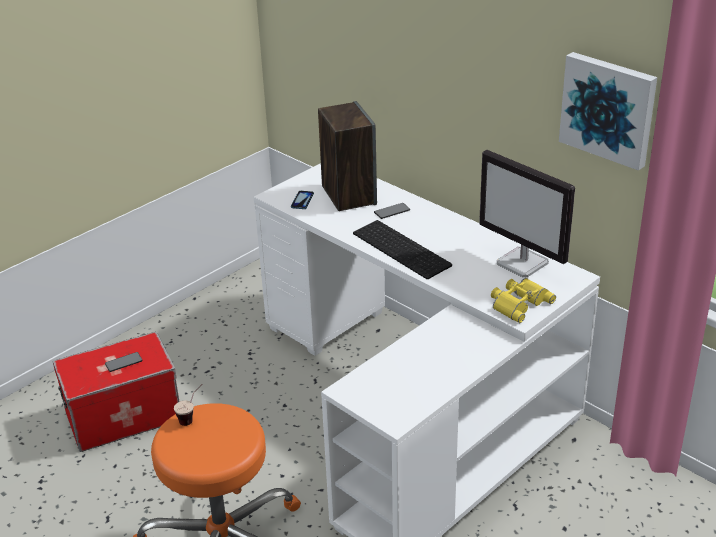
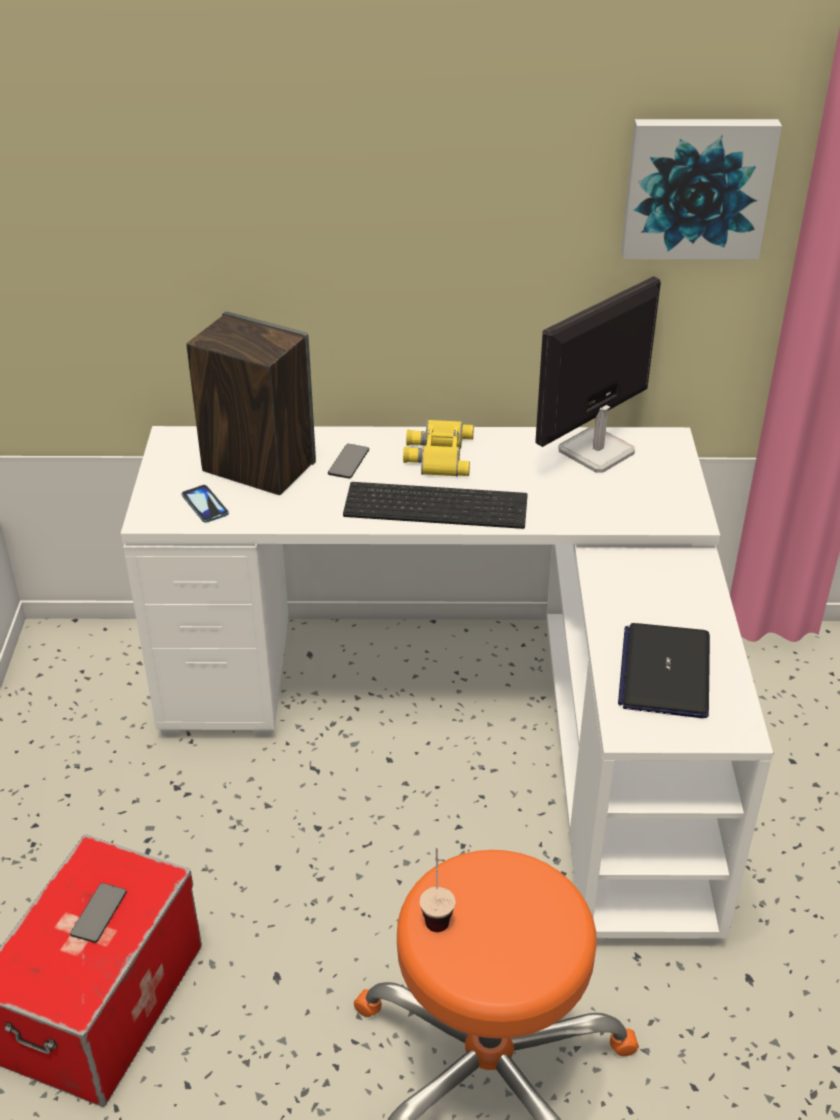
camera: 45 degrees left, 5 degrees up
(402, 378) = (665, 672): none -> laptop
(519, 303) = (662, 502): yellow binoculars -> yellow binoculars (437, 454)
(523, 263) = (595, 452): monitor -> monitor turned 135 degrees clockwise

